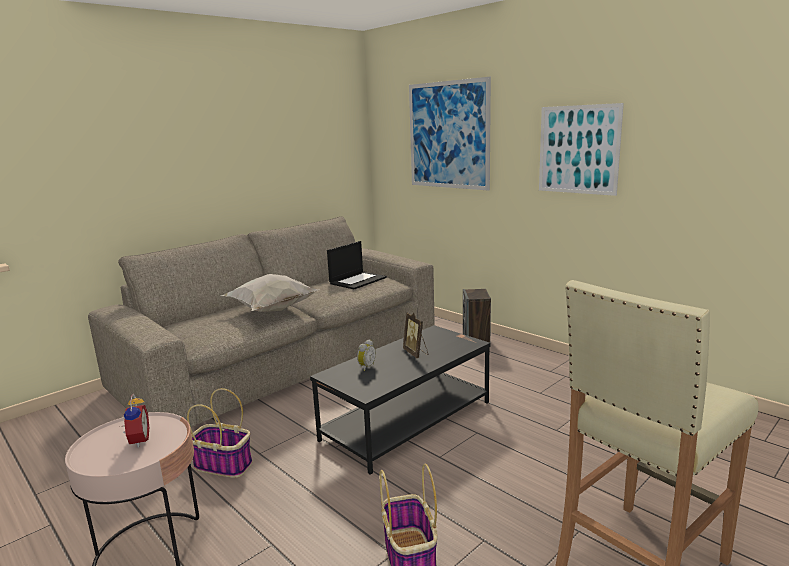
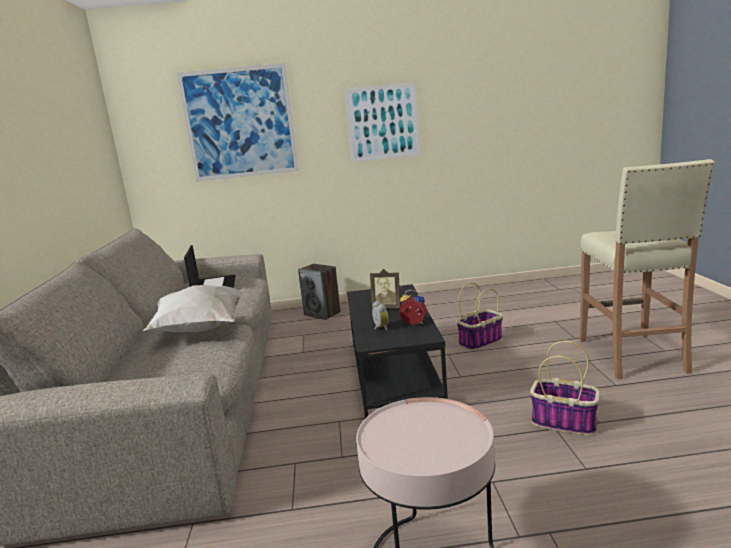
camera: 50 degrees left, 0 degrees up
(137, 441) = (425, 429): alarm clock -> alarm clock (413, 324)
(224, 465) = (334, 482): basket -> basket (480, 341)

